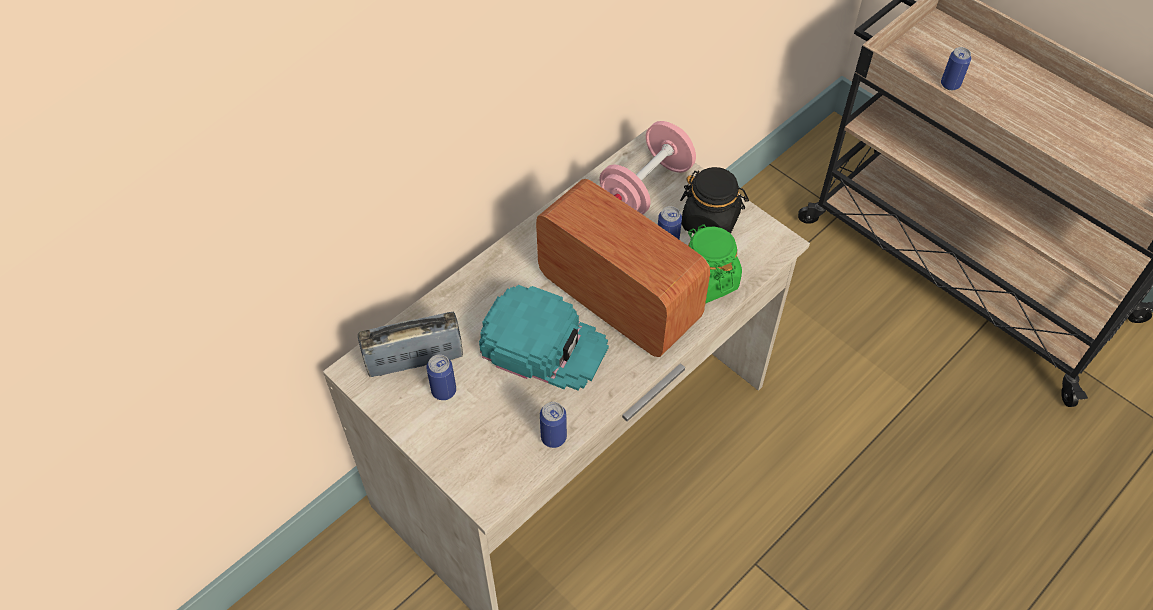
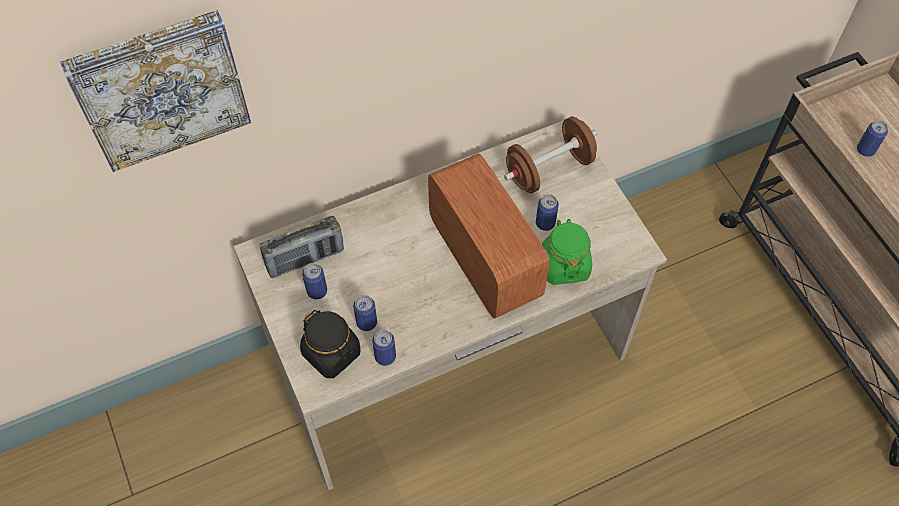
camera: 20 degrees right, 5 degrees up
(225, 171) = (160, 87): none -> picture
(415, 360) = (305, 259): radio -> radio turned 150 degrees clockwise
(516, 407) = (366, 323): none -> can
(544, 344) = (410, 278): turquoise cap -> none
(646, 188) = (549, 169): pink dumbbell -> brown dumbbell
(710, 221) = (590, 215): black jar -> black jar (332, 353)

